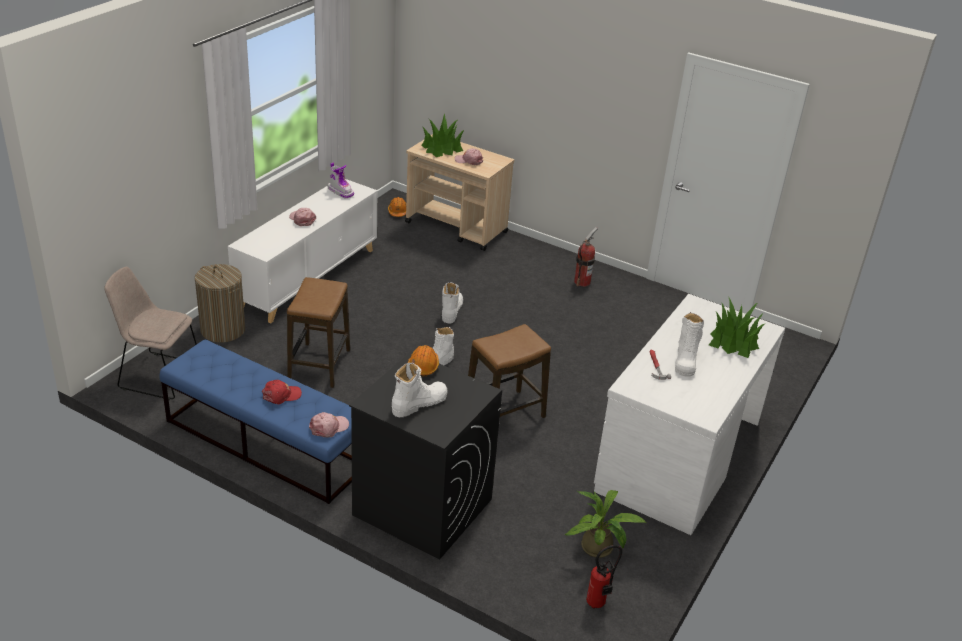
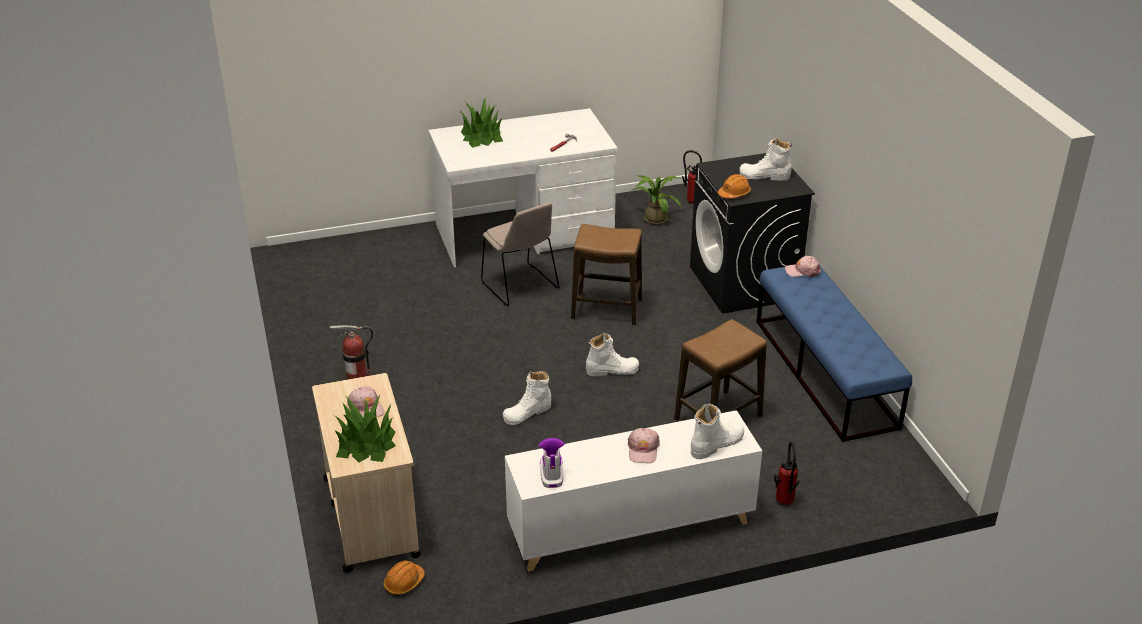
camera: 135 degrees left, 0 degrees up
(158, 375) = (885, 480): beige chair -> beige chair (521, 287)
(223, 330) = (784, 503): laundry basket -> fire extinguisher
(281, 395) = (820, 307): red cap -> none
(685, 360) = (536, 140): white boot -> white boot (716, 444)

